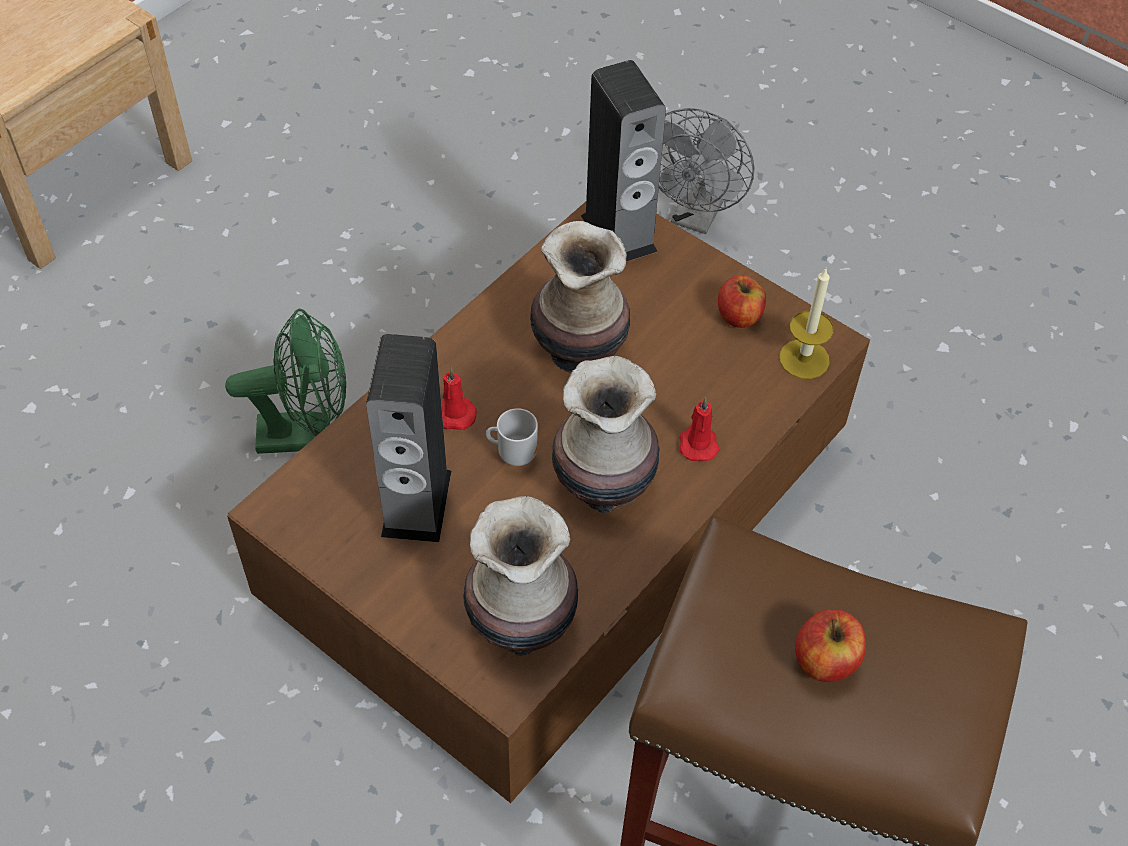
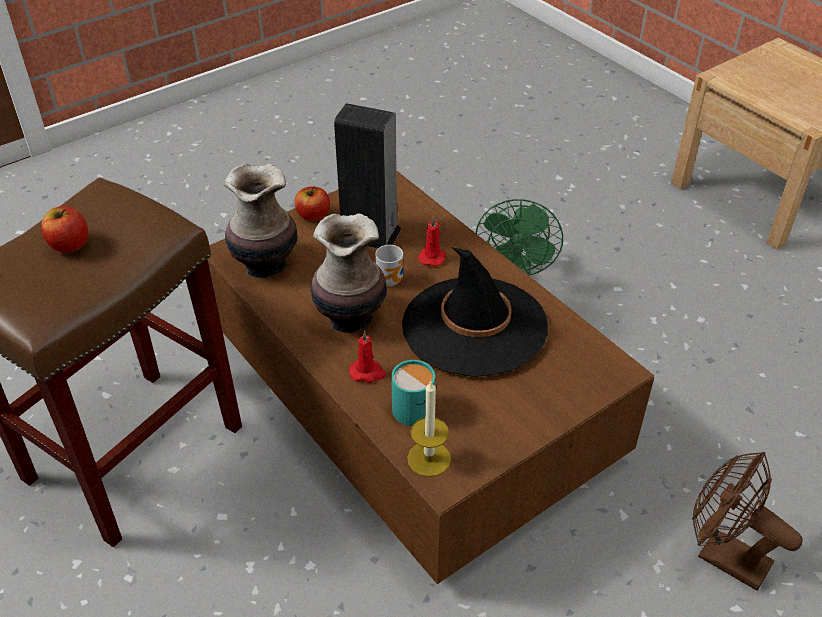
camera: 105 degrees right, 10 degrees down
(579, 349) = (474, 326): vase -> black hat
(618, 233) = (592, 371): speaker -> none
(696, 217) = (723, 556): grey fan -> brown fan
(733, 383) = (417, 407): none -> turquoise mug
(739, 316) = (486, 427): apple -> apple (313, 215)

